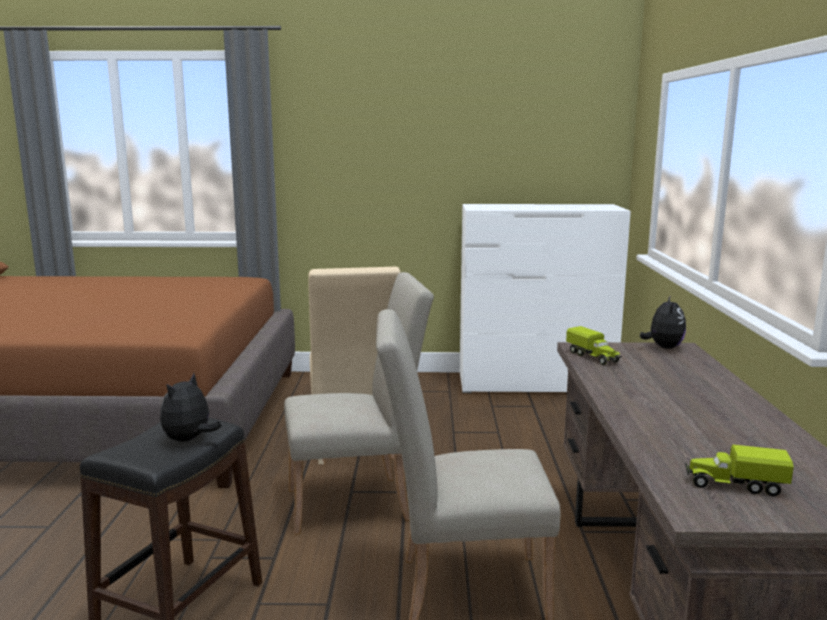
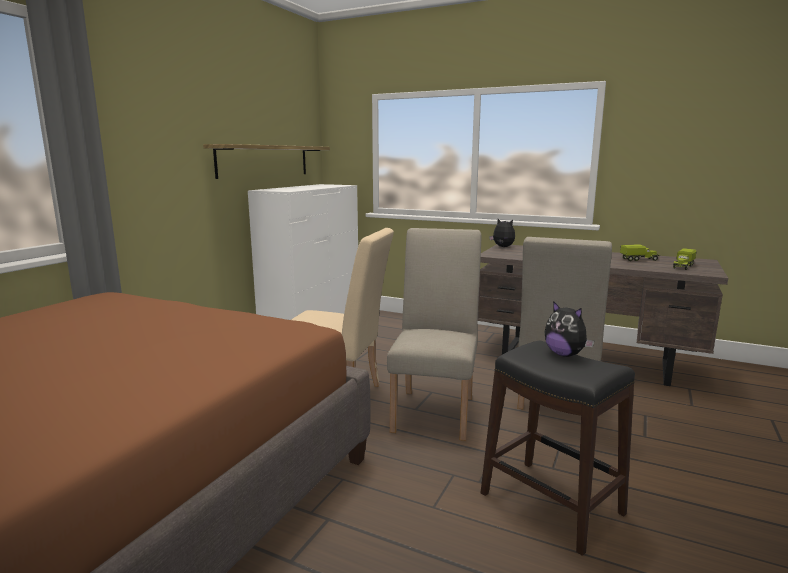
camera: 65 degrees left, 0 degrees up
(501, 170) = (264, 161): none -> shelf
(593, 357) = (510, 256): toy truck -> toy truck (639, 259)

